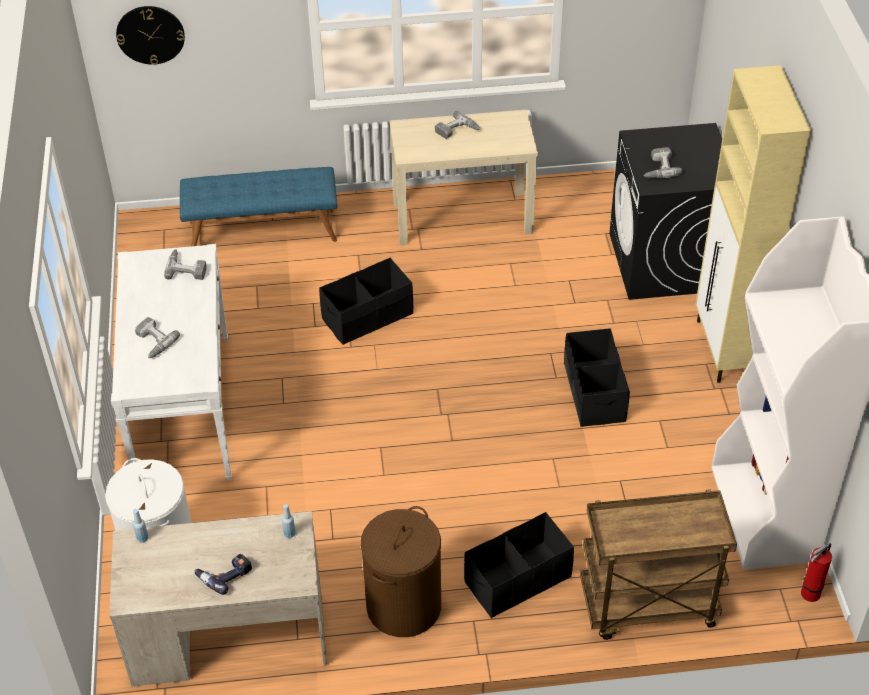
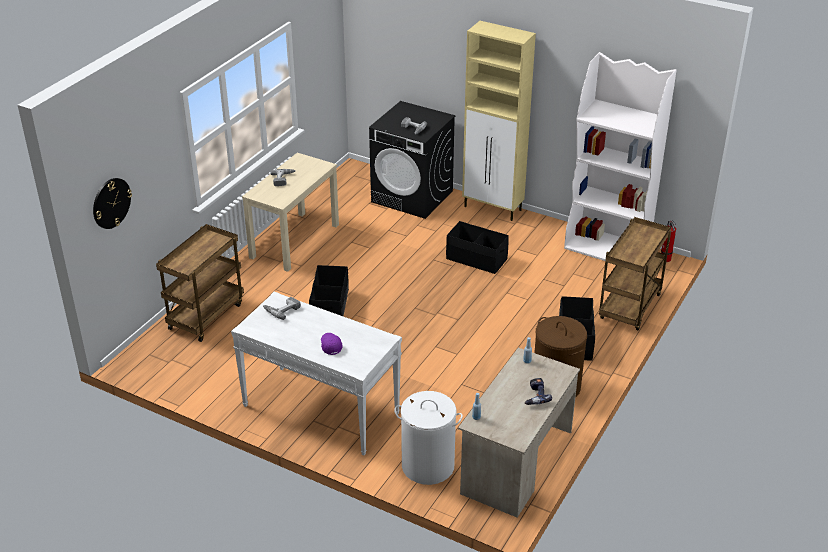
camera: 55 degrees left, 10 degrees down
(152, 342) = (331, 346): power drill -> purple cap
(263, 230) = (206, 315): blue bench -> brown cart

